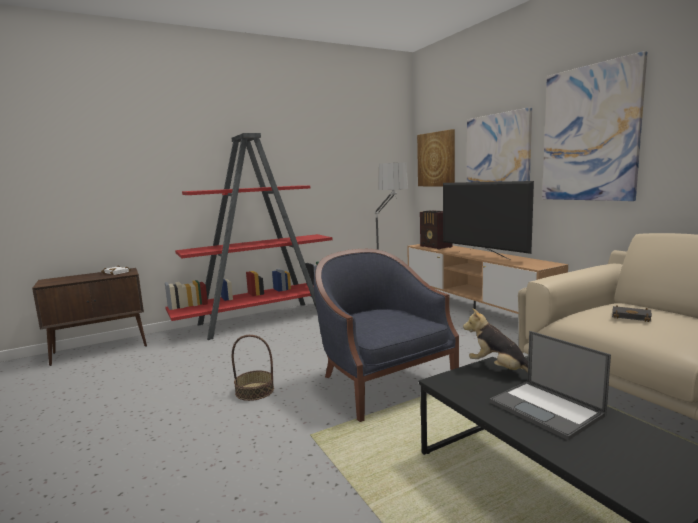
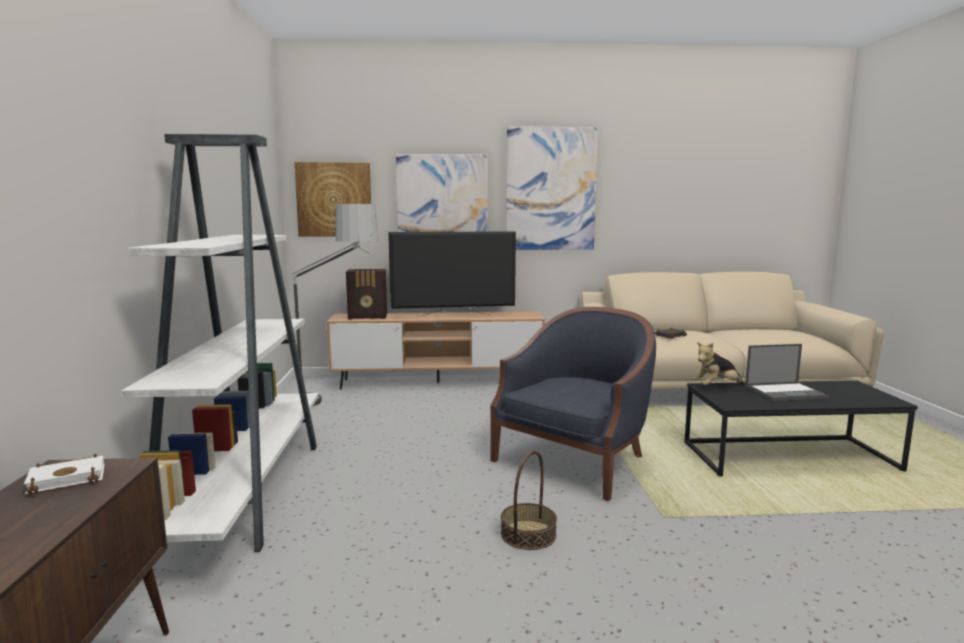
camera: 65 degrees left, 0 degrees up
(263, 320) = (245, 489): red bookcase -> white bookcase
(383, 383) = (575, 461): blue armchair -> blue armchair turned 135 degrees clockwise

